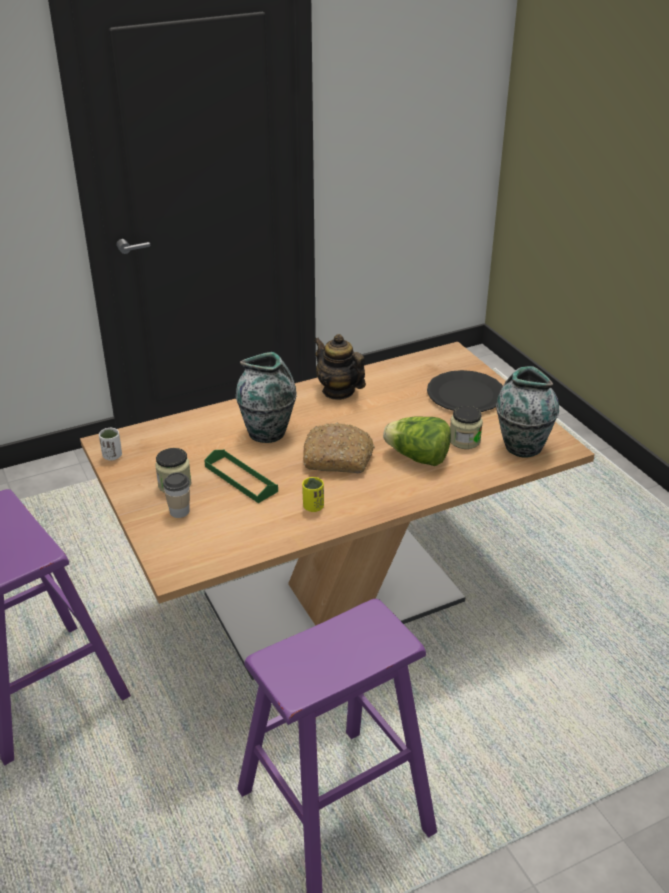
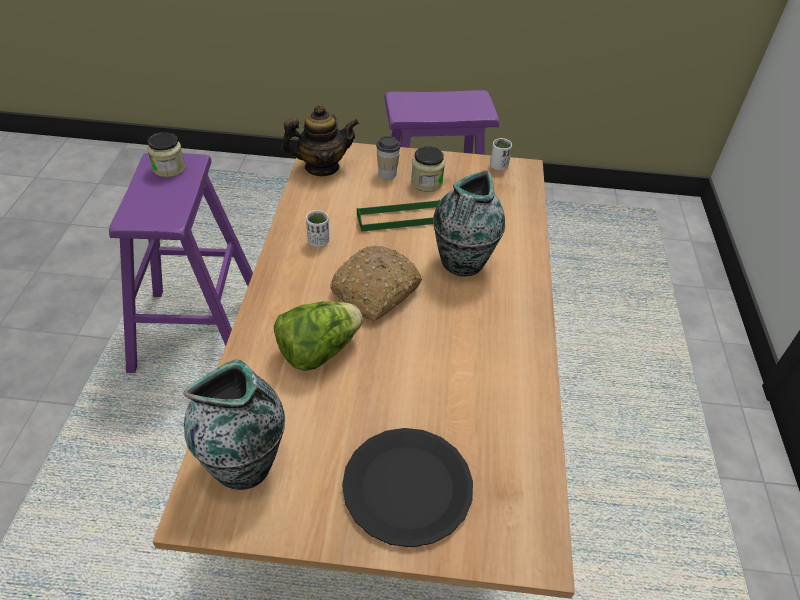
camera: 120 degrees right, 10 degrees up
(313, 507) = (318, 241): yellow cup -> white cup
(338, 391) = (508, 355): teapot -> teapot (321, 167)
(464, 440) = (310, 413): jar -> jar (169, 168)

